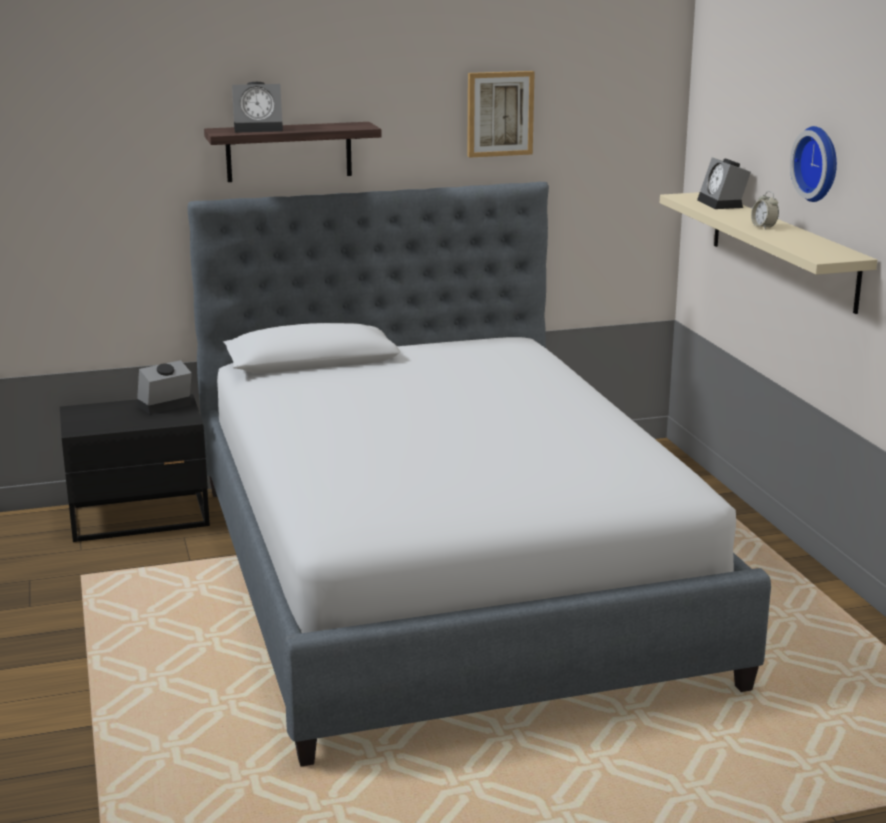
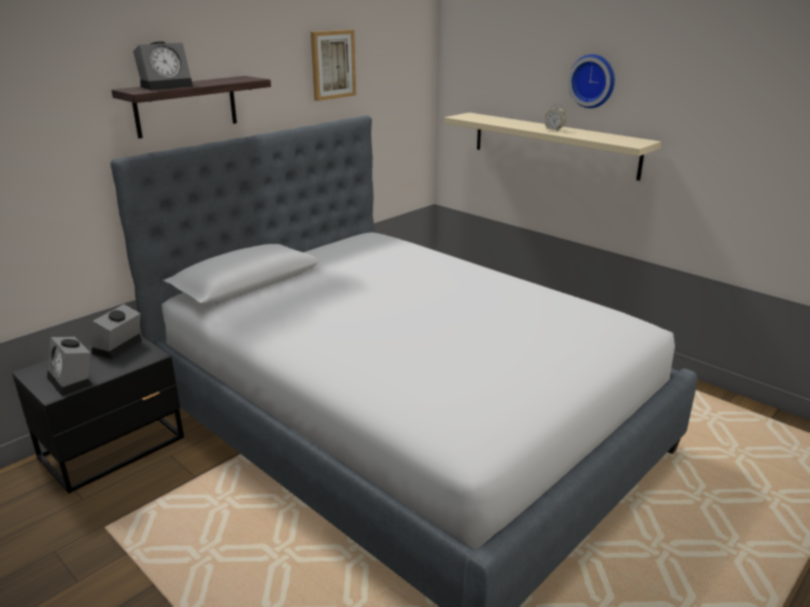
camera: 30 degrees left, 5 degrees up
(723, 204) = (495, 118): alarm clock -> alarm clock (72, 380)

